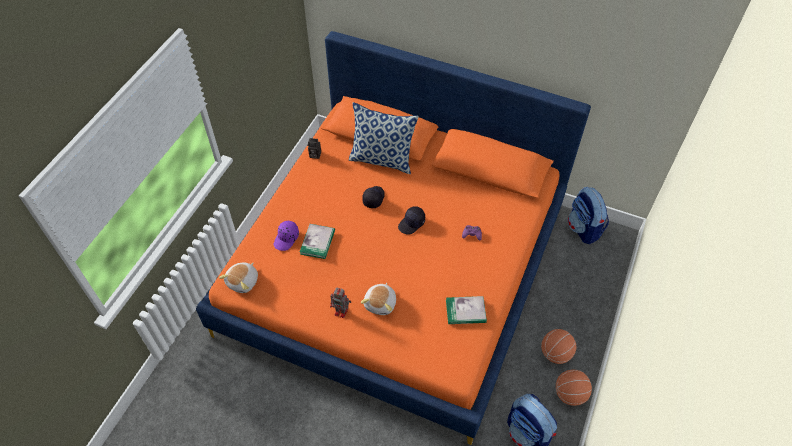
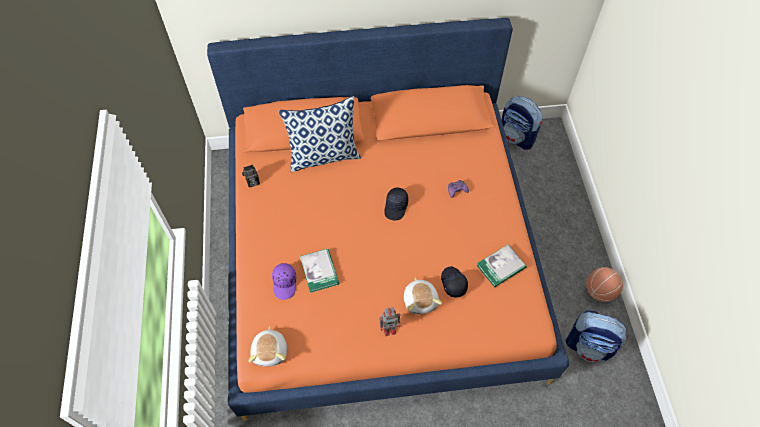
camera: 30 degrees left, 5 degrees up
(373, 198) = (342, 199): black cap -> black cap (453, 283)
(555, 353) = (565, 261): basketball -> none

